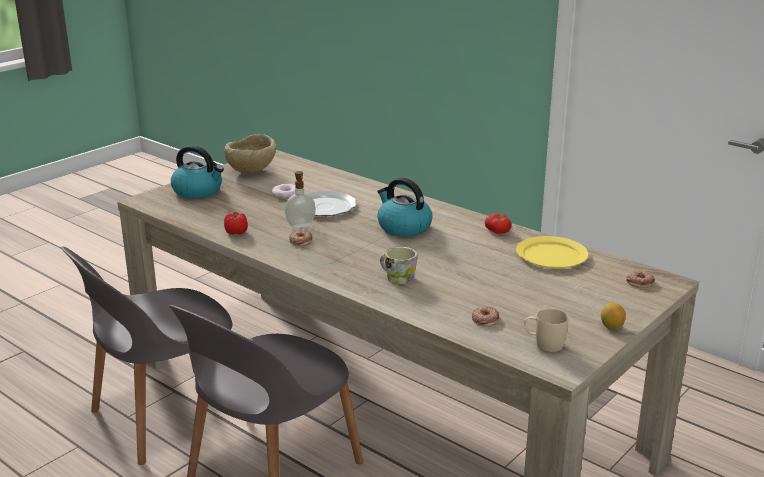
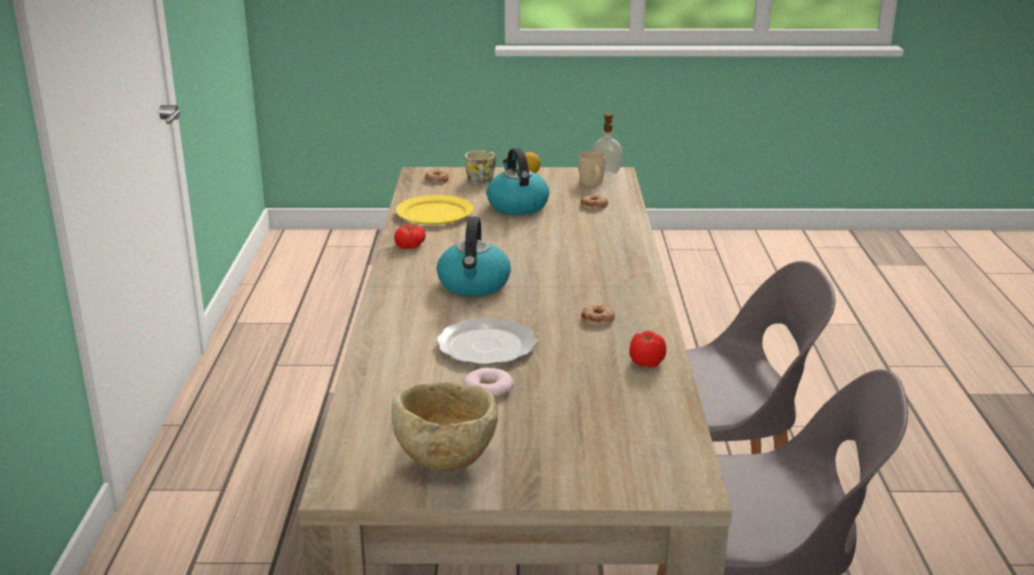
camera: 130 degrees left, 0 degrees up
(198, 191) = (584, 460): kettle -> kettle (517, 206)
(301, 226) = (562, 335): soap dispenser -> soap dispenser (606, 172)
(397, 277) = (587, 251): mug -> mug (480, 181)

